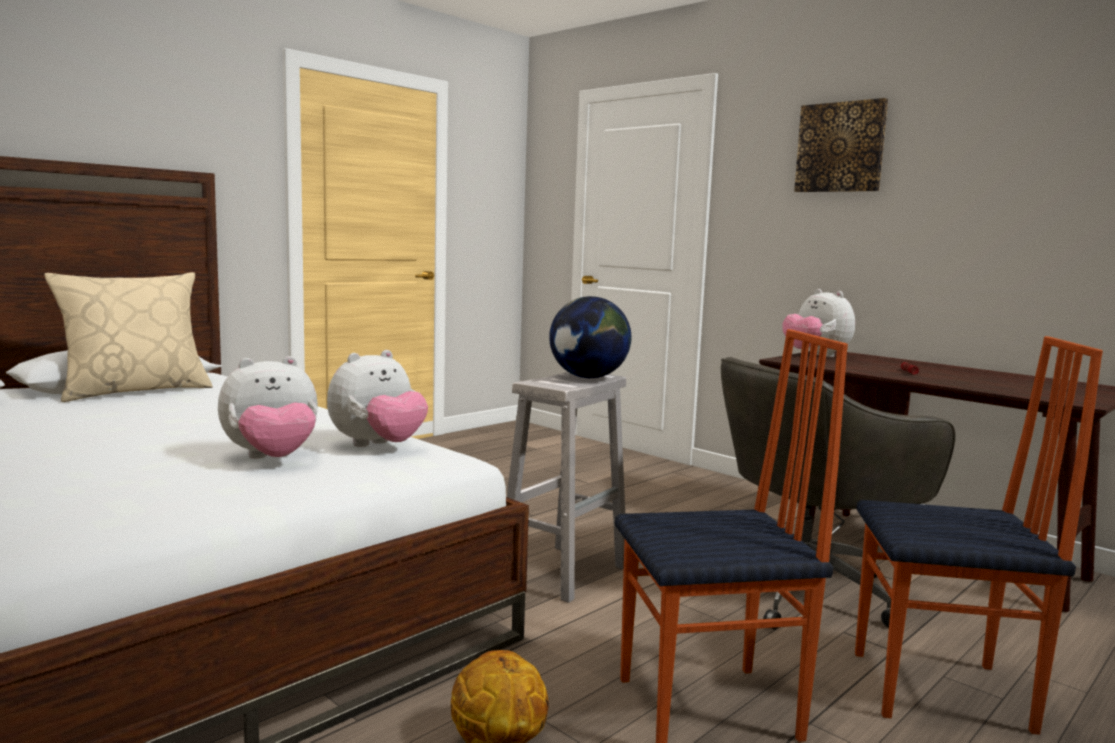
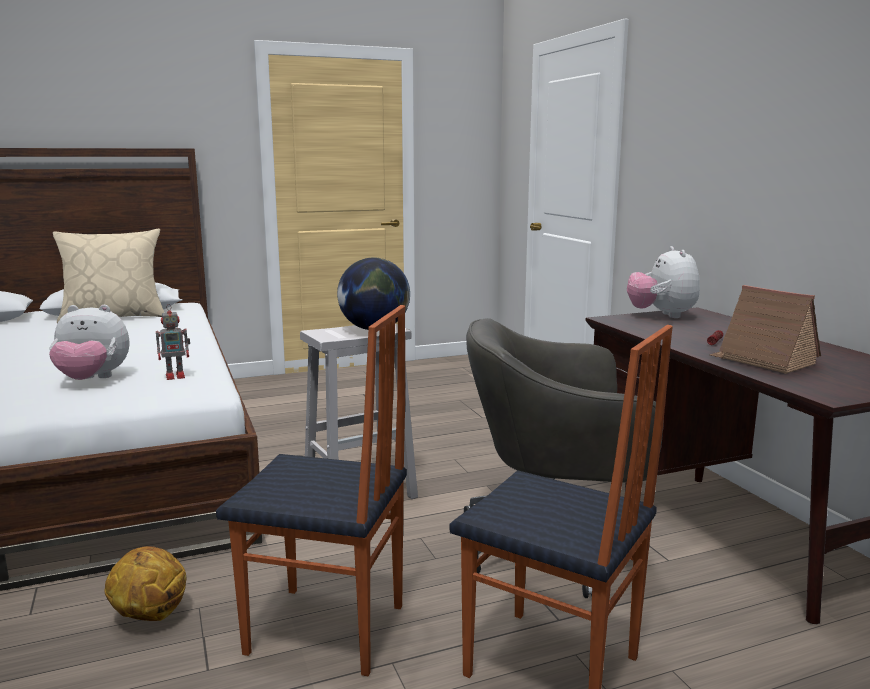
camera: 25 degrees right, 5 degrees up
(378, 446) = (176, 376): plush toy -> toy robot
(841, 147) = (718, 92): picture -> none
(977, 383) = (763, 360): none -> toy house

